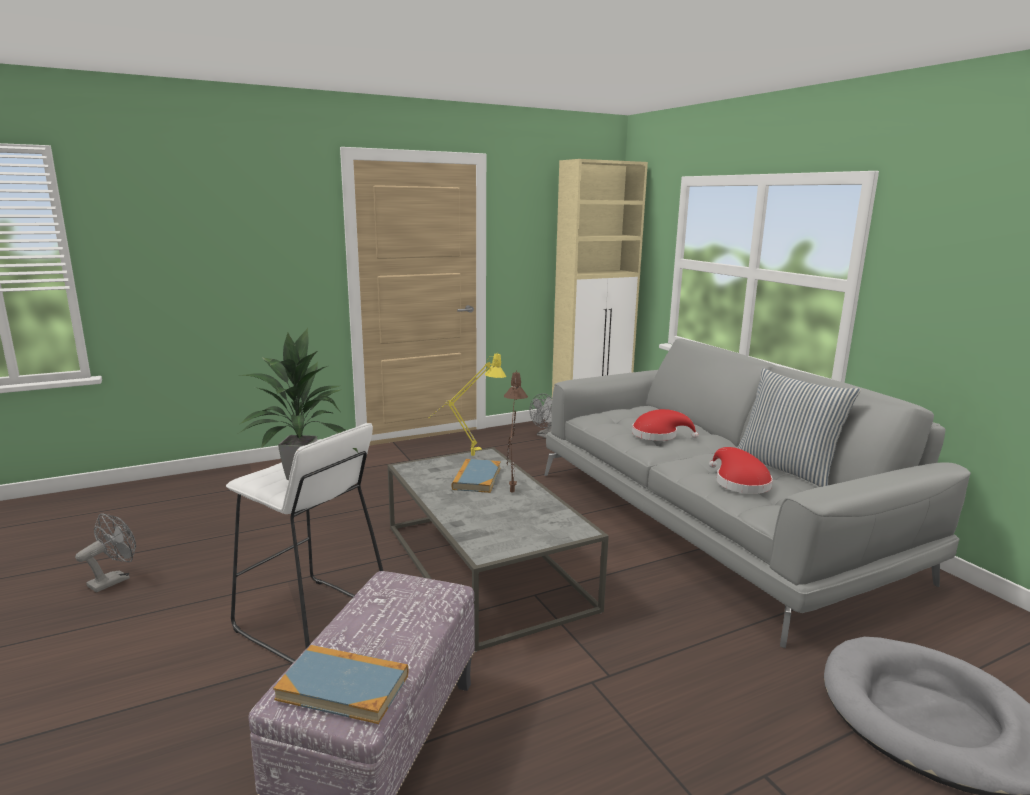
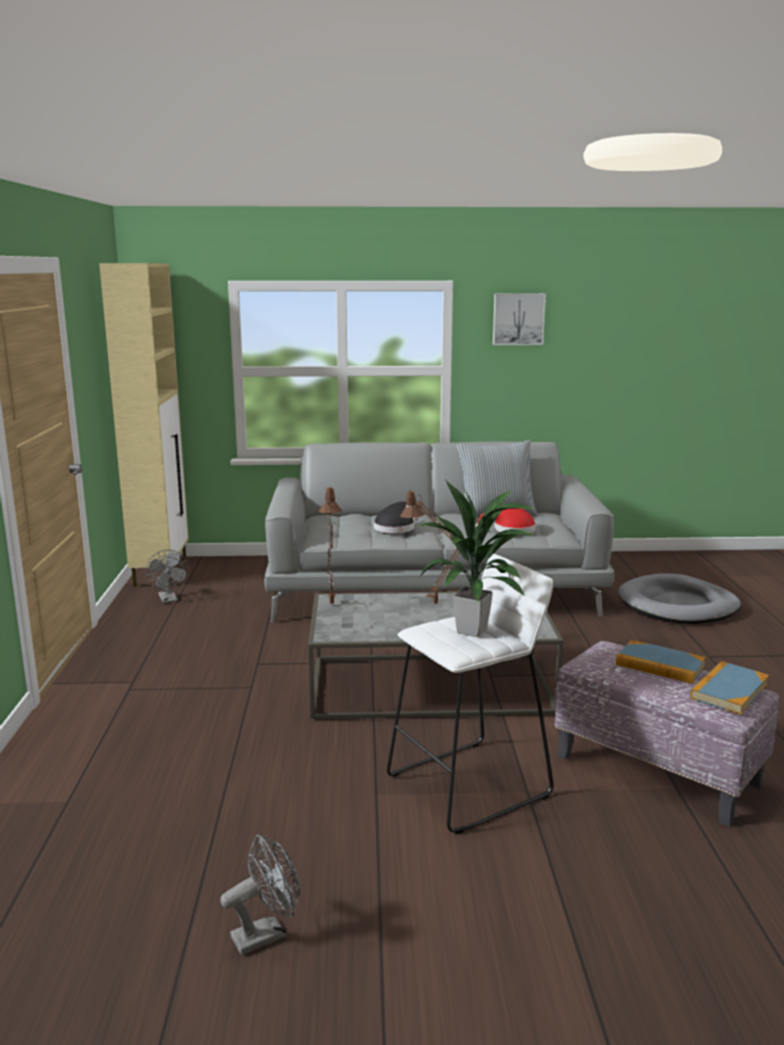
camera: 65 degrees left, 0 degrees up
(114, 580) = (266, 933): grey fan -> grey fan turned 90 degrees clockwise
(467, 457) = (331, 607): yellow table lamp -> brown table lamp
(476, 478) = (388, 612): book -> book (660, 665)
(658, 435) = (396, 528): red hat -> black hat
(955, 225) = (518, 319): none -> picture

